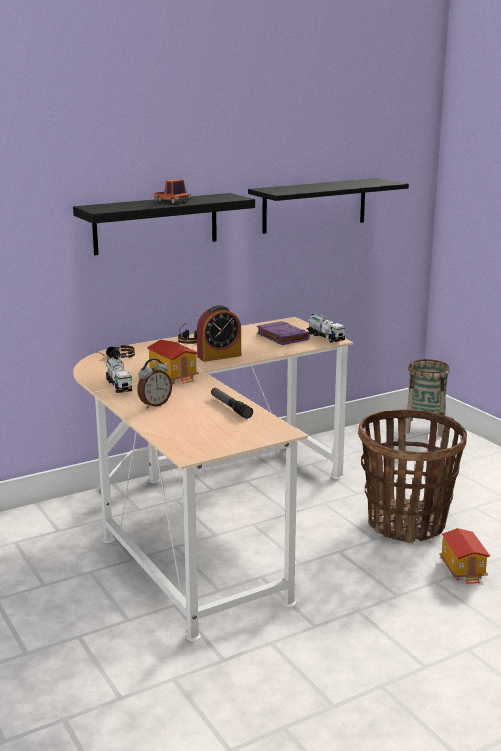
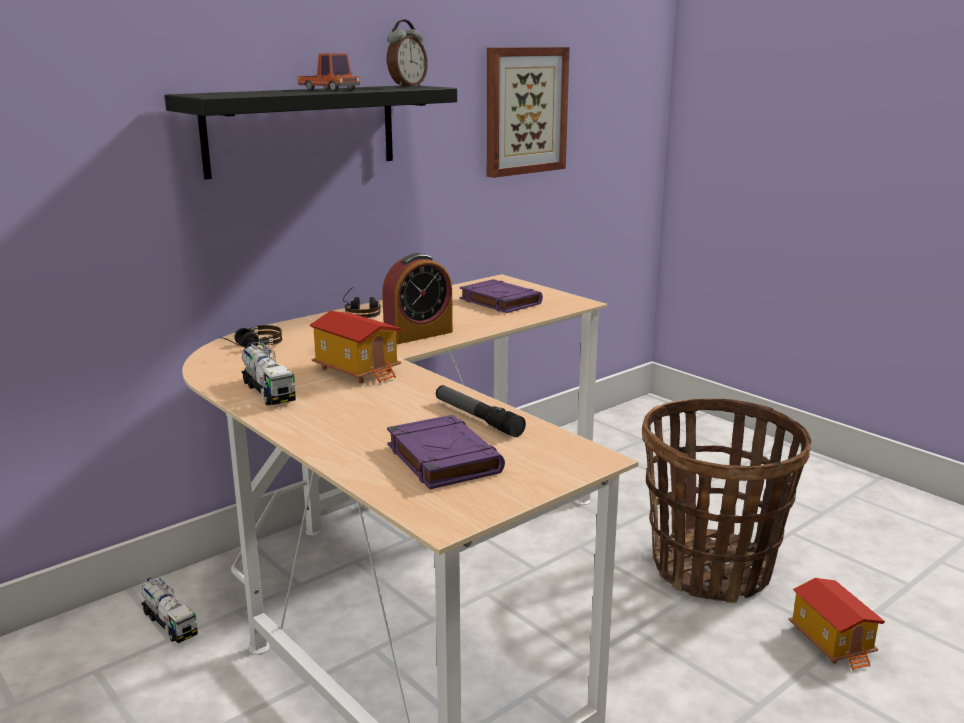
camera: 10 degrees left, 0 degrees up
(154, 404) = (342, 422): alarm clock -> alarm clock (406, 86)
(201, 426) = (442, 458): none -> purple book
(314, 205) = (524, 111): black shelf -> picture
(325, 337) = (563, 299): toy truck -> toy truck (169, 623)
(425, 427) = (667, 419): basket -> none

